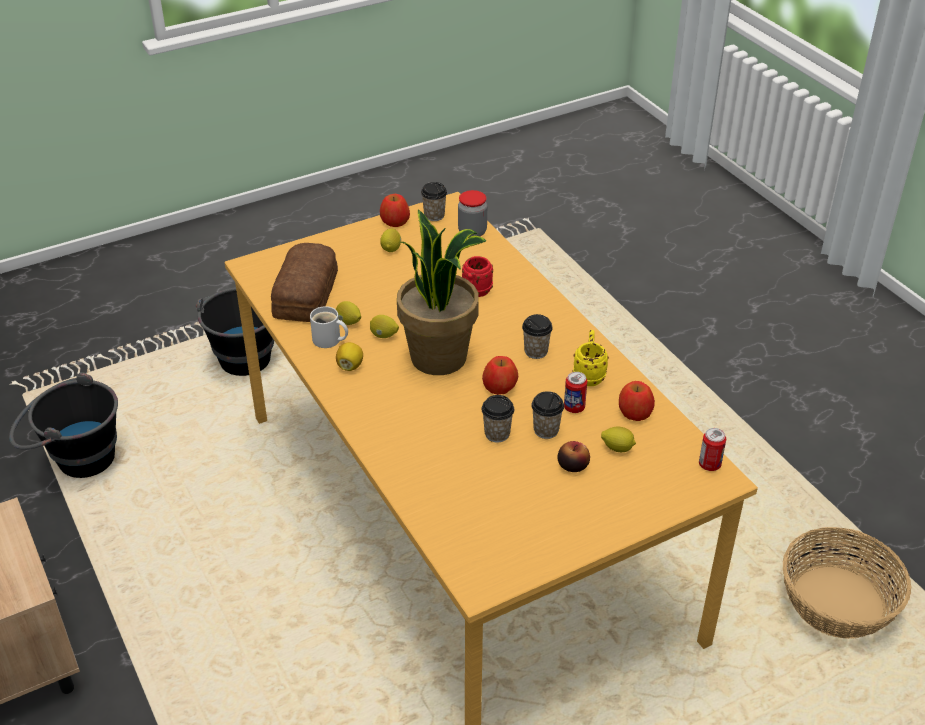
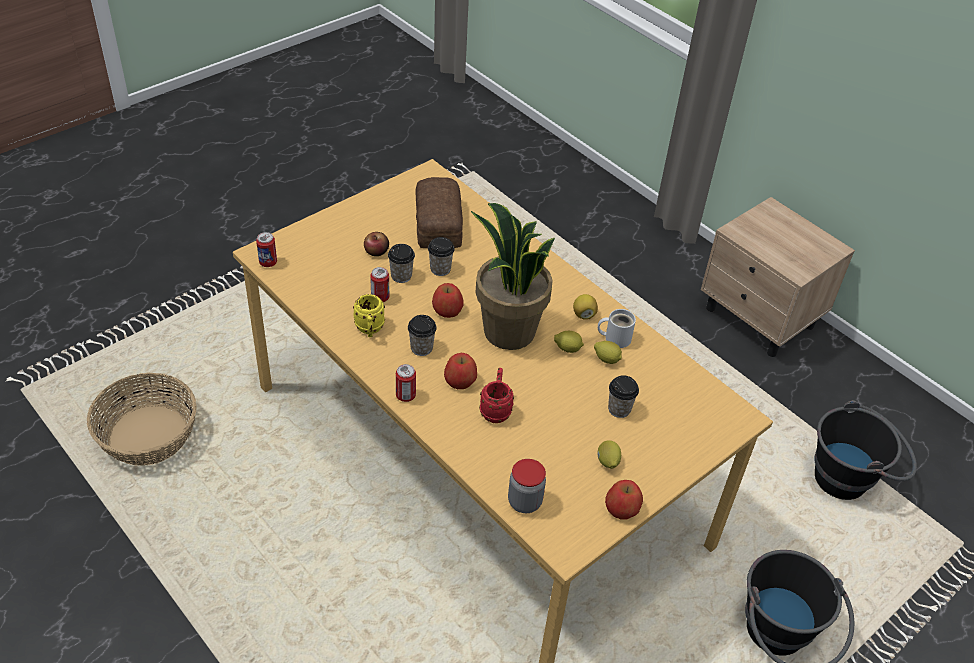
camera: 165 degrees right, 5 degrees up
(308, 294) = (662, 387): bread -> bread (437, 224)
(434, 215) = (579, 525): cup -> cup (619, 409)
(559, 313) = (405, 395): none -> can
(617, 448) = (342, 268): lemon -> none
(635, 412) = (327, 299): apple -> apple (460, 380)

